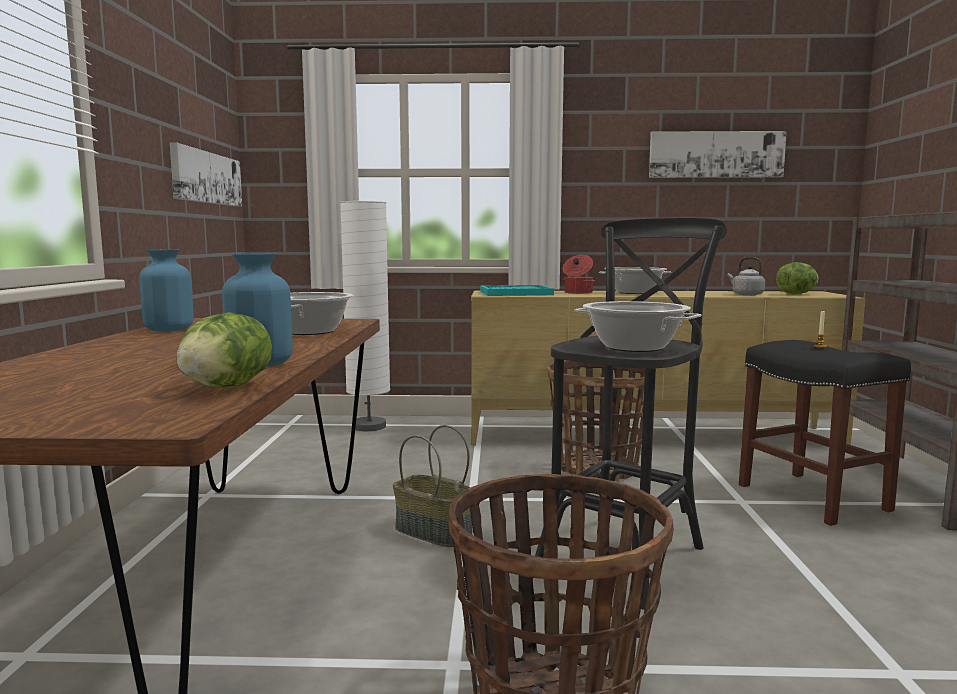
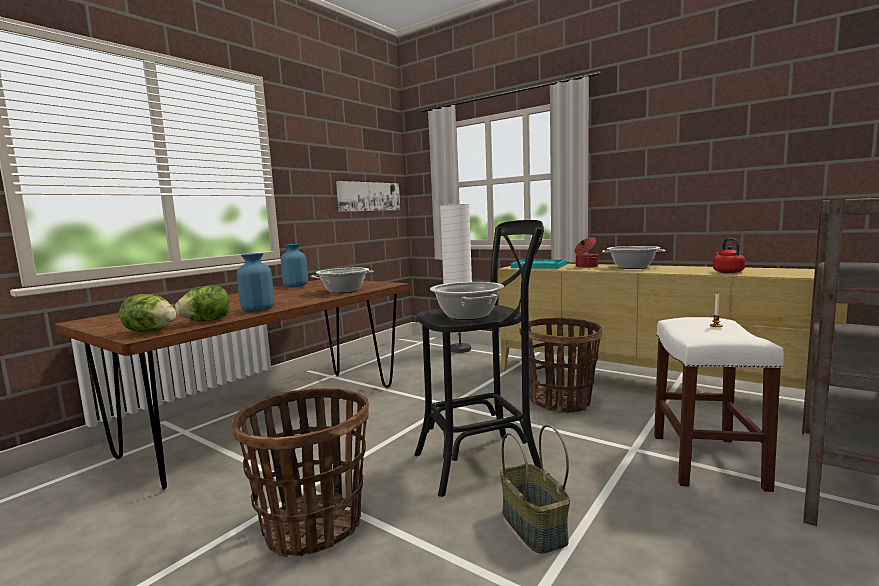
camera: 35 degrees right, 0 degrees up
(432, 532) = (398, 419): basket -> basket (532, 526)
(715, 154) = (731, 144): picture -> none
(746, 294) = (727, 272): grey kettle -> red kettle
(796, 294) = (787, 272): lettuce -> lettuce (150, 332)
(814, 498) = (708, 462): black stool -> white stool

